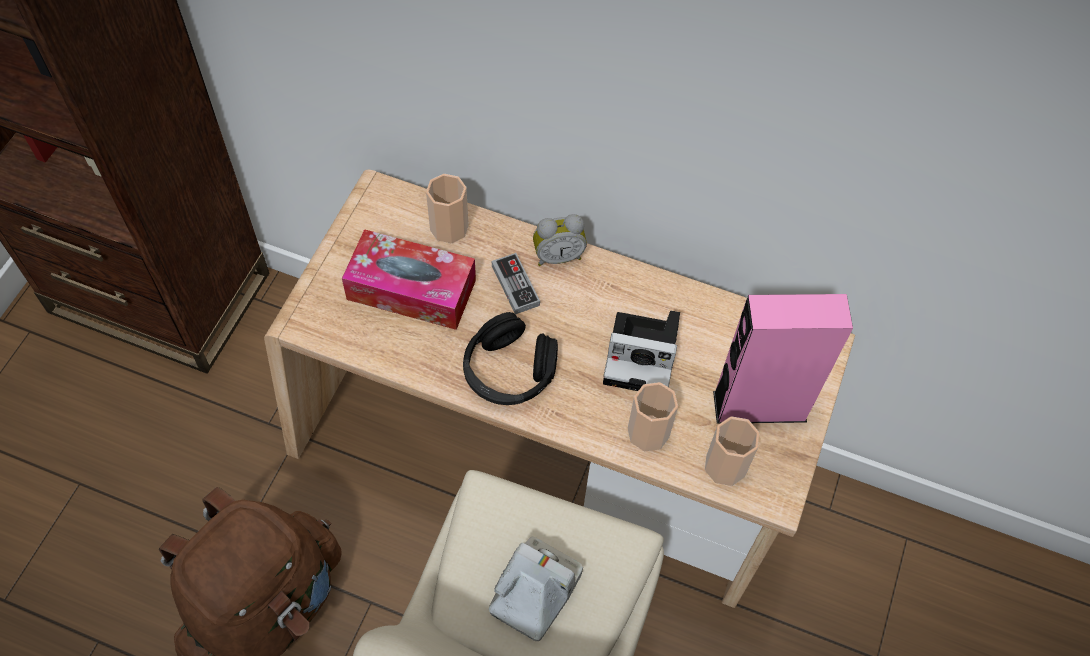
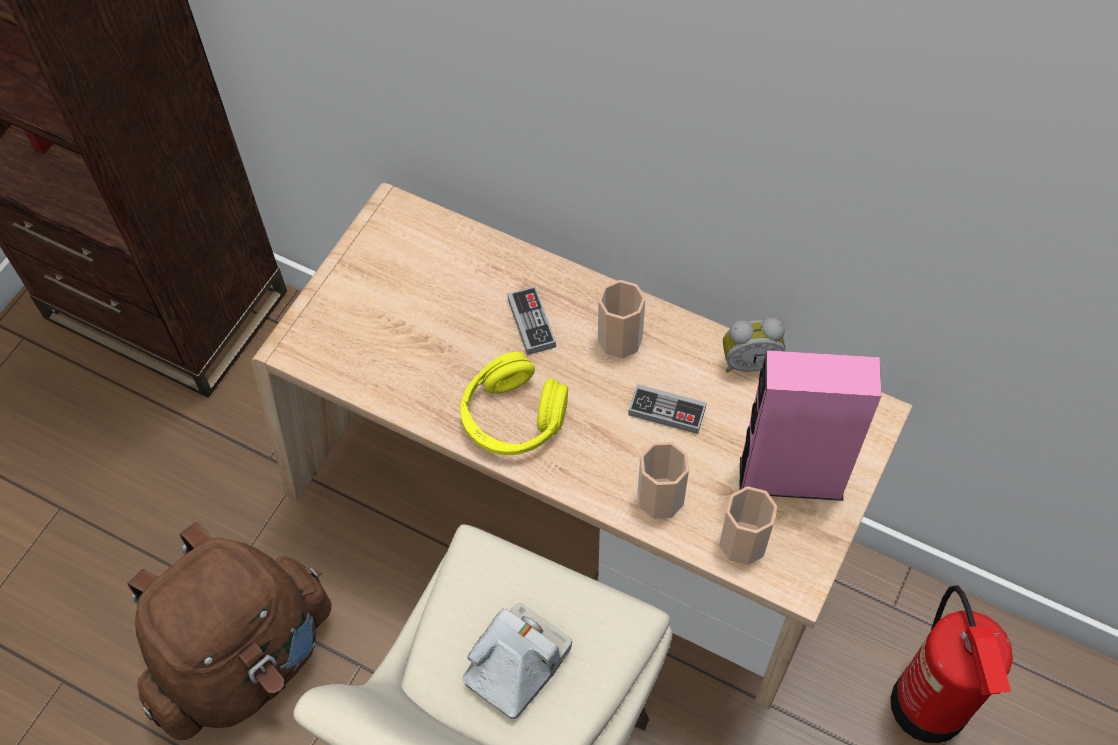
camera: 10 degrees right, 0 degrees up
(411, 289) = (416, 319): tissue box -> none
(449, 228) = (465, 253): cup -> cup (620, 339)
(509, 371) = (512, 417): black headphones -> yellow headphones
(557, 255) = (583, 292): alarm clock -> alarm clock (749, 361)
(644, 355) = (667, 411): camera -> game controller
(869, 593) = (929, 706): none -> fire extinguisher

